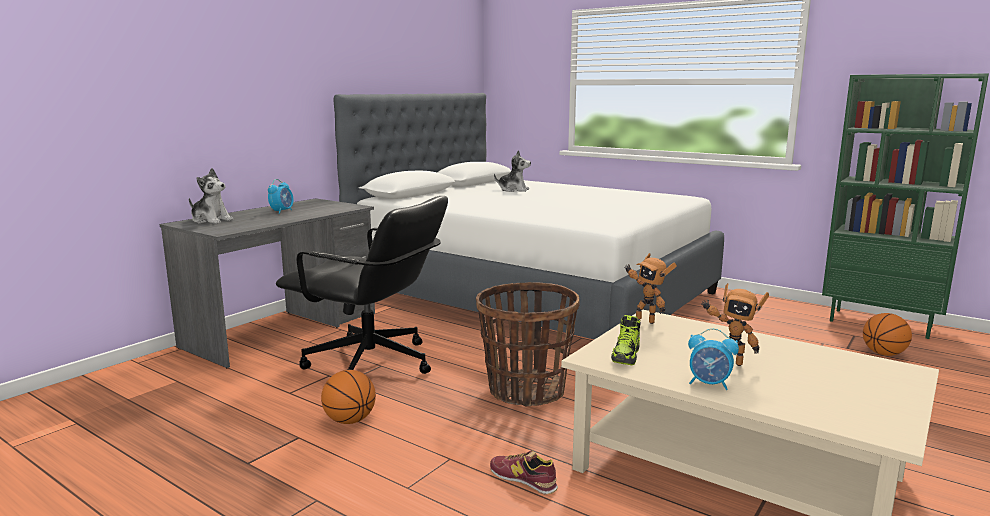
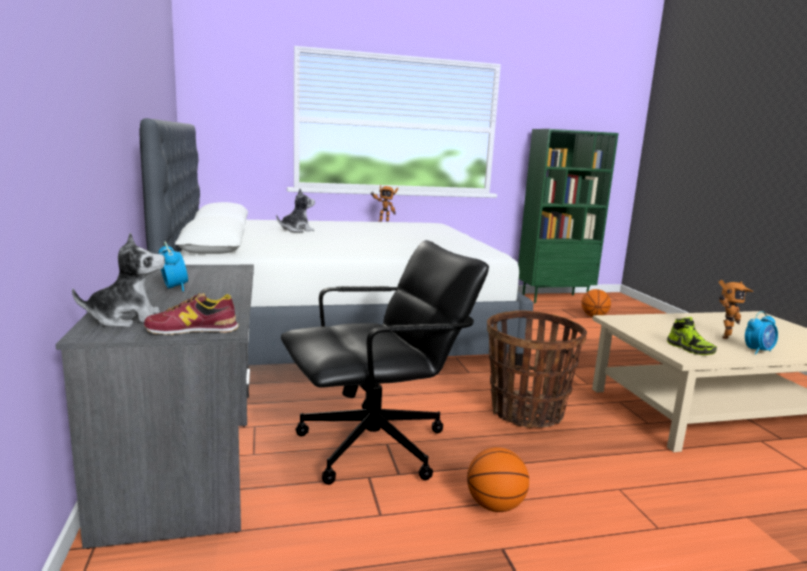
camera: 50 degrees left, 0 degrees up
(523, 479) = (676, 474): shoe -> shoe (193, 329)
(644, 321) = (620, 323): toy robot -> toy robot (383, 221)

